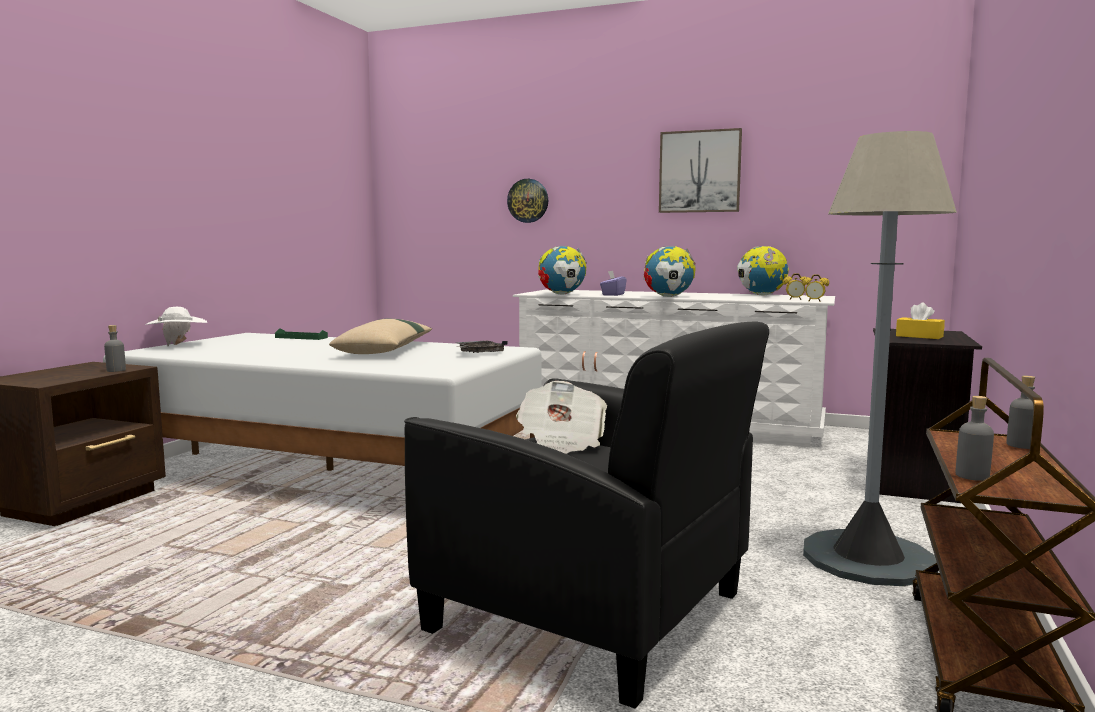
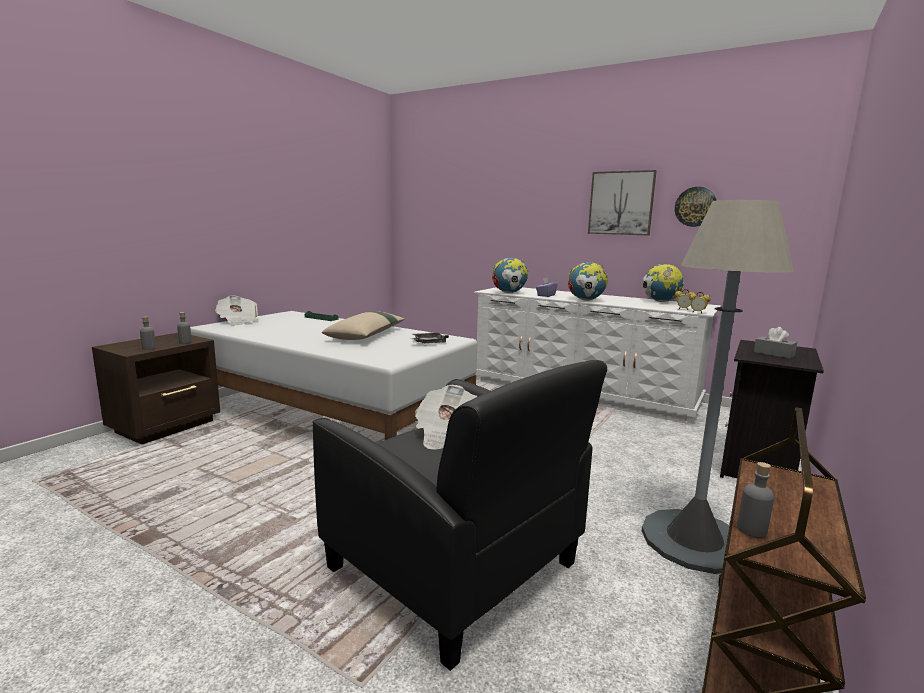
camera: 10 degrees right, 5 degrees up
(178, 345) = (238, 321): white hat -> newspaper
(528, 200) = (494, 220): wall clock -> wall clock (695, 206)
(919, 336) = (773, 354): yellow tissue box -> grey tissue box
(1021, 445) = (818, 491): grey bottle -> grey bottle (149, 348)

